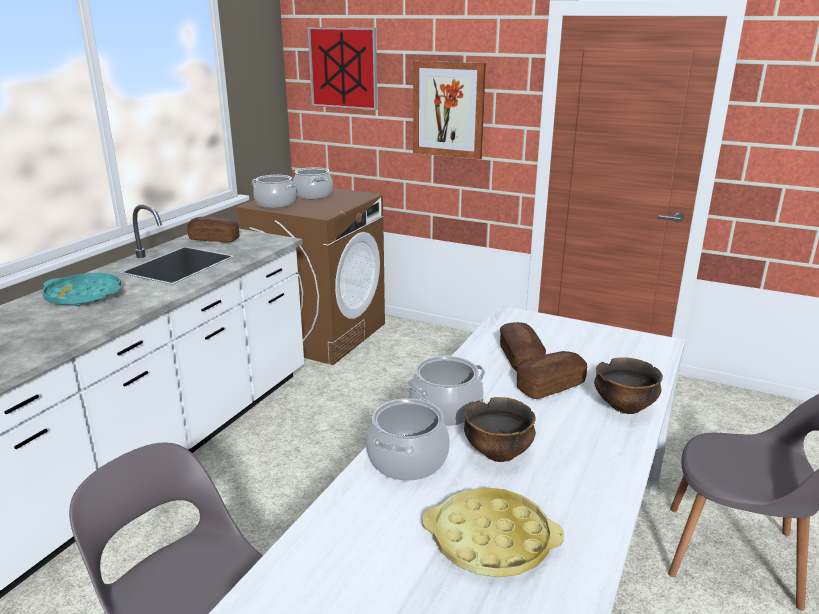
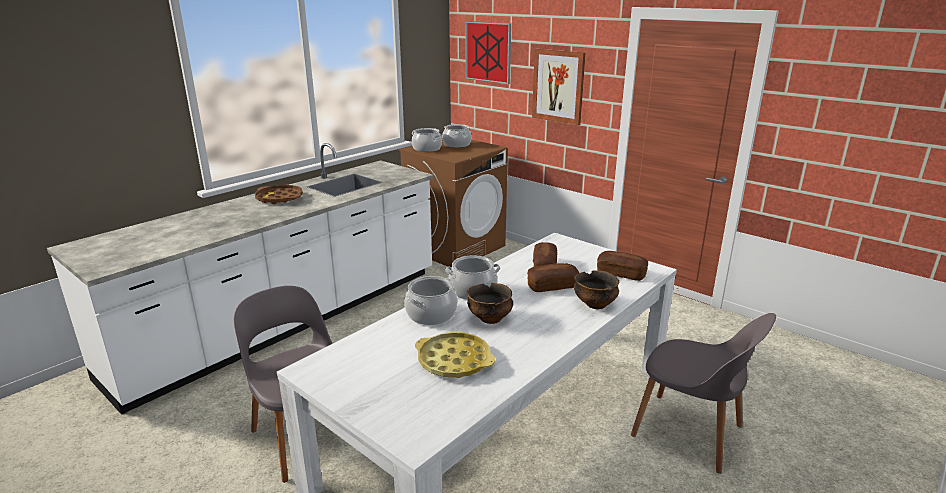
camera: 15 degrees right, 0 degrees up
(84, 295) = (279, 198): turquoise tray -> brown tray
(214, 239) = (375, 170): bread -> bread (621, 274)

